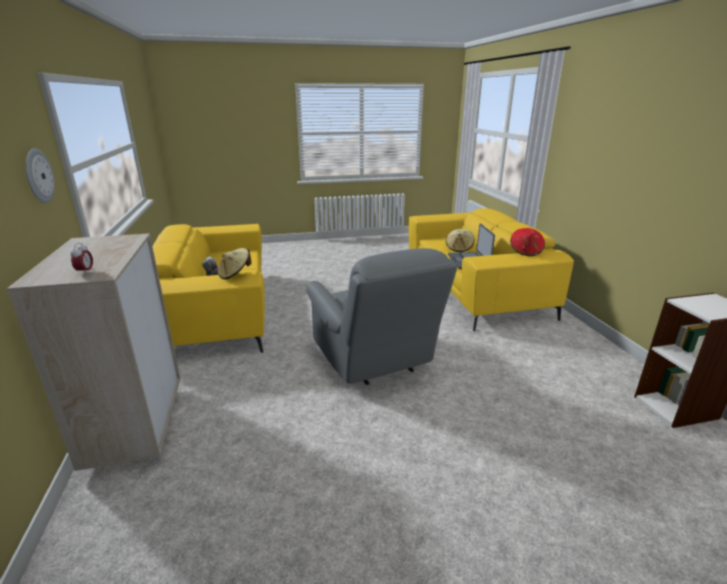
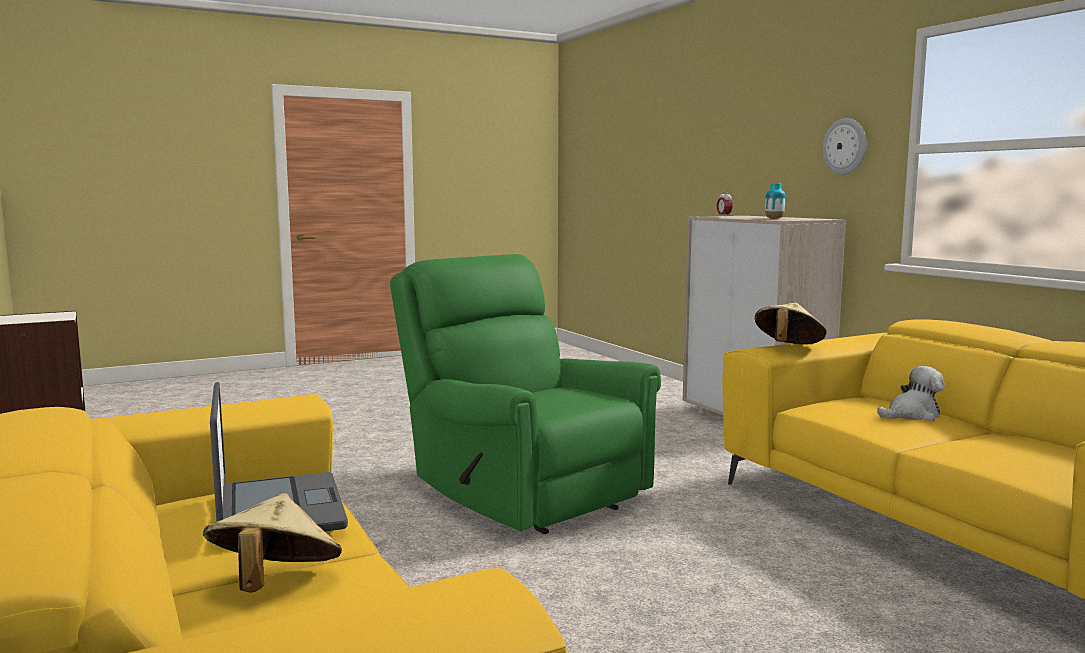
camera: 165 degrees right, 15 degrees down
(116, 244) = (774, 218): none -> vase
(374, 361) = (522, 492): grey armchair -> green armchair
(526, 251) = (122, 423): red hat -> none

